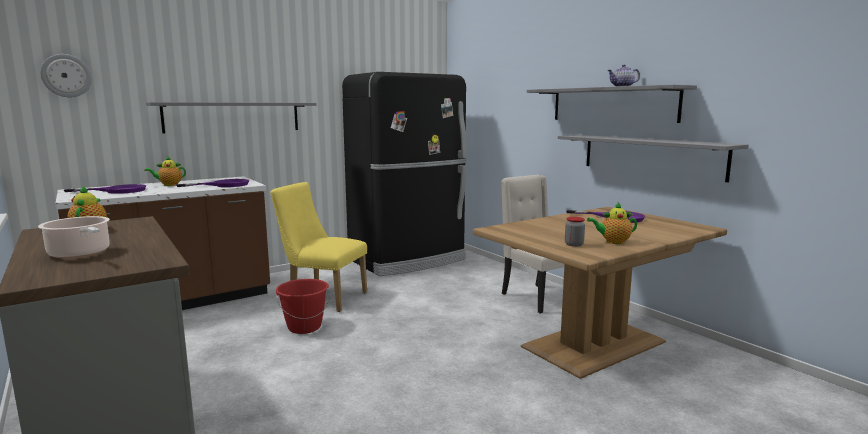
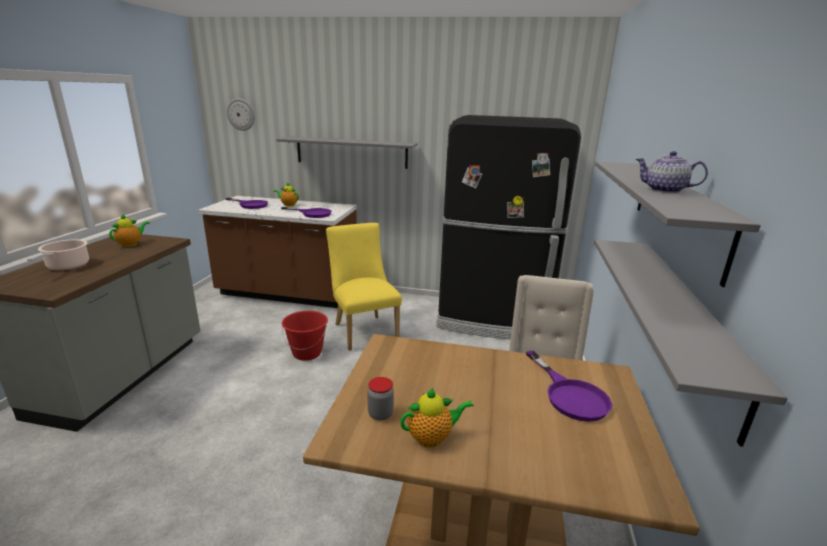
camera: 45 degrees right, 10 degrees up
(613, 242) = (432, 437): teapot -> teapot turned 120 degrees clockwise

